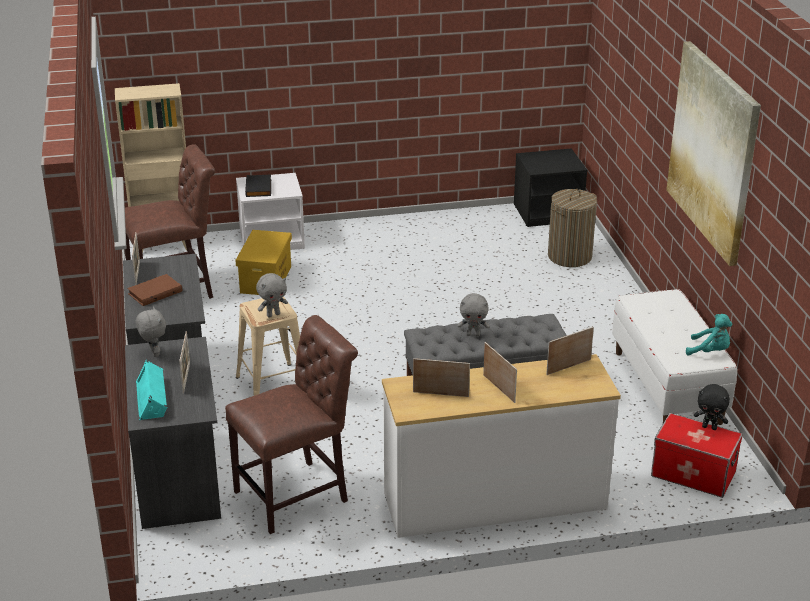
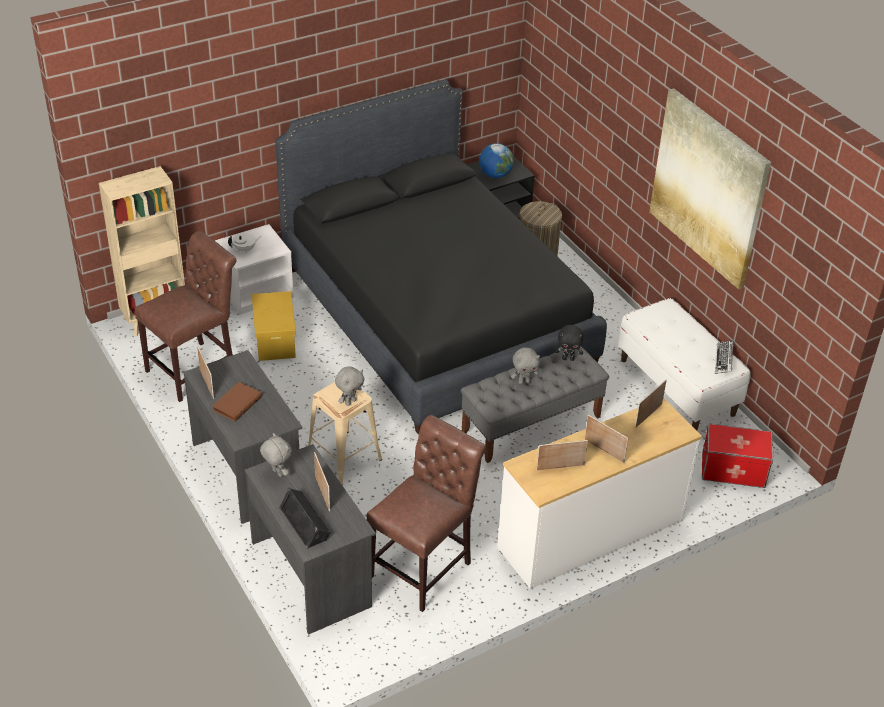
camera: 20 degrees left, 10 degrees up
(153, 398) = (305, 522): turquoise speaker -> black speaker
(259, 188) = (245, 249): black book -> white teapot
(438, 284) = (436, 315): none -> black bed
(546, 164) = (495, 175): none -> globe
(709, 427) = (745, 431): black plush toy -> black plush toy (568, 358)
(710, 351) = (723, 360): turquoise plush toy -> keyboard

